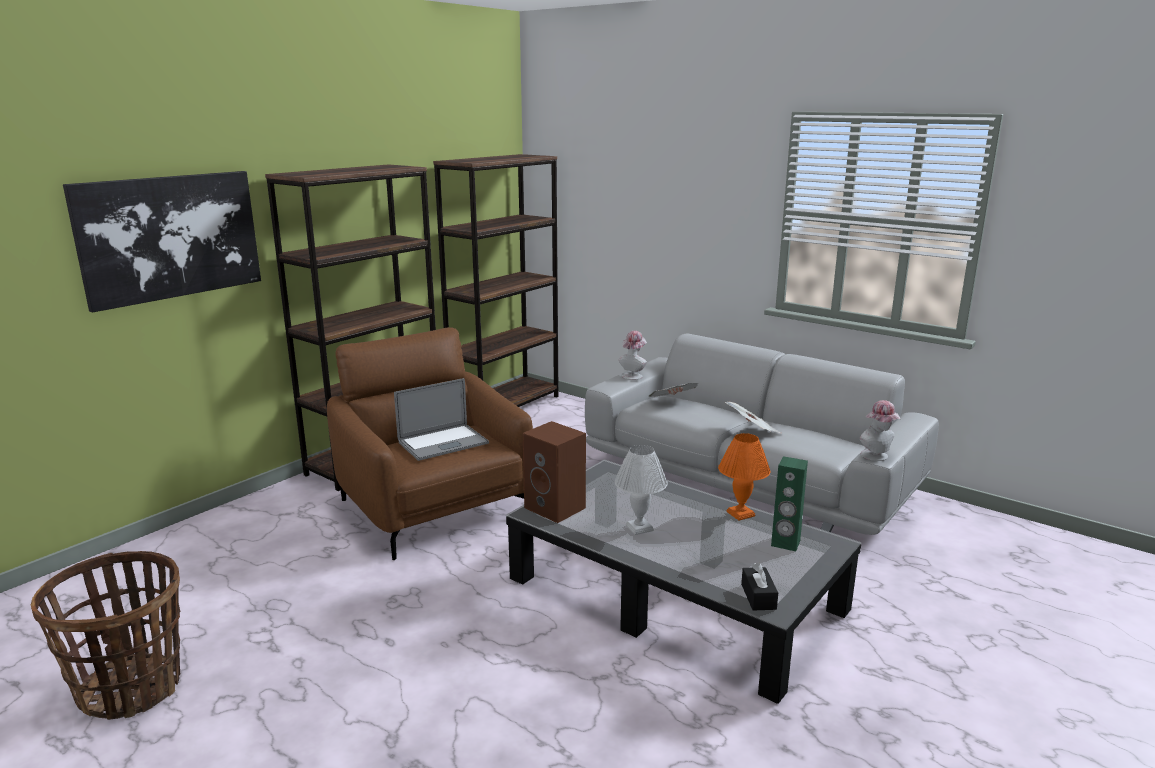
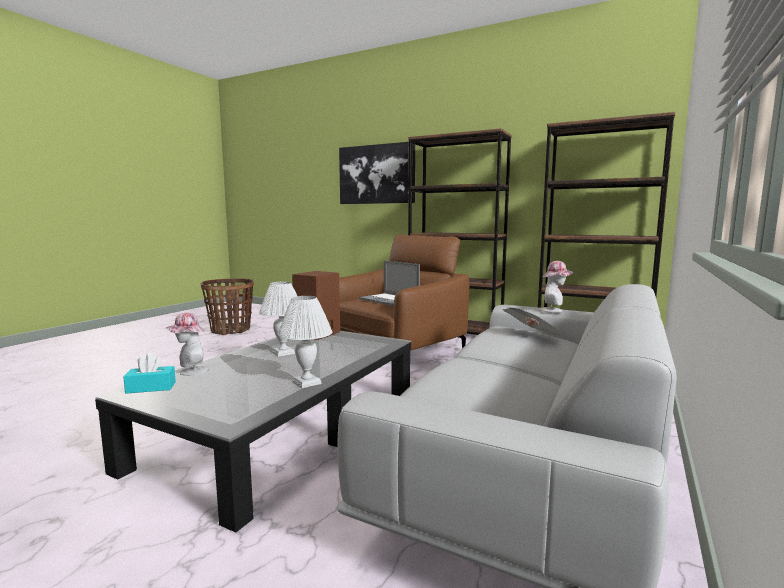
camera: 80 degrees right, 10 degrees down
(741, 513) = (307, 383): orange table lamp -> white table lamp
(752, 431) = (472, 361): newspaper -> none
(758, 596) = (151, 387): black tissue box -> turquoise tissue box
(785, 543) = (239, 399): green speaker -> none
(877, 457) = (375, 398): hat -> hat (190, 372)

